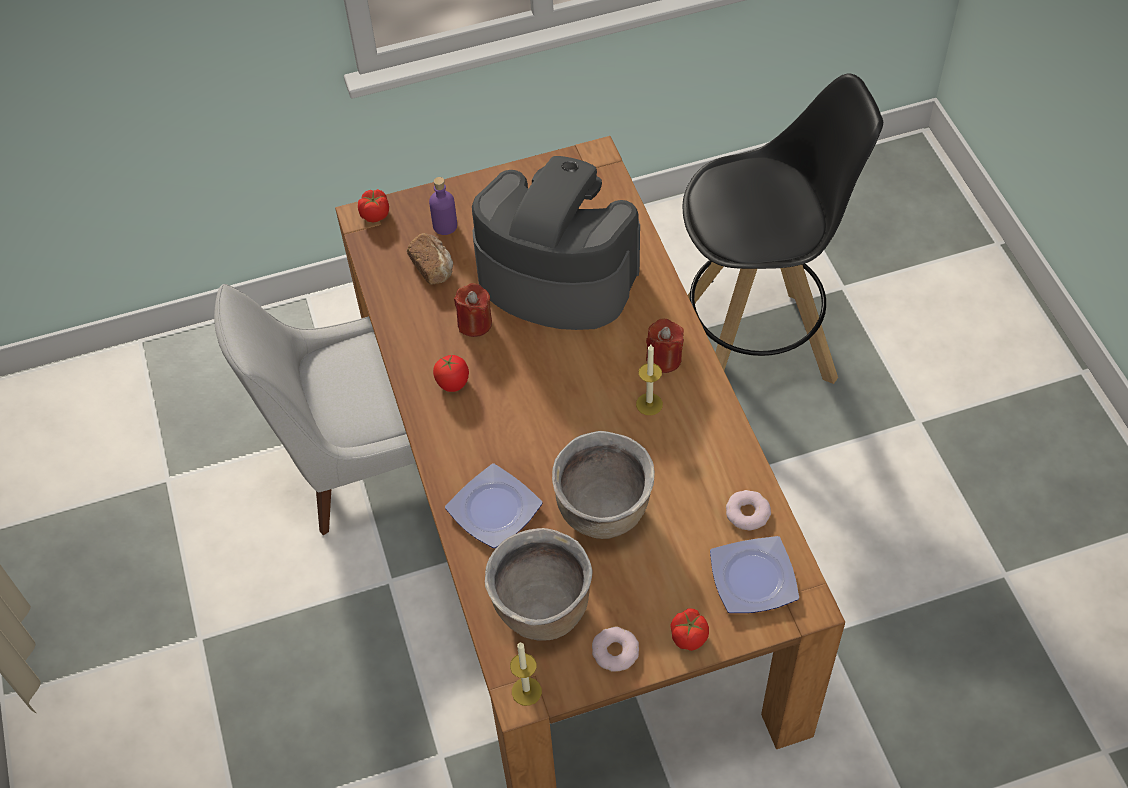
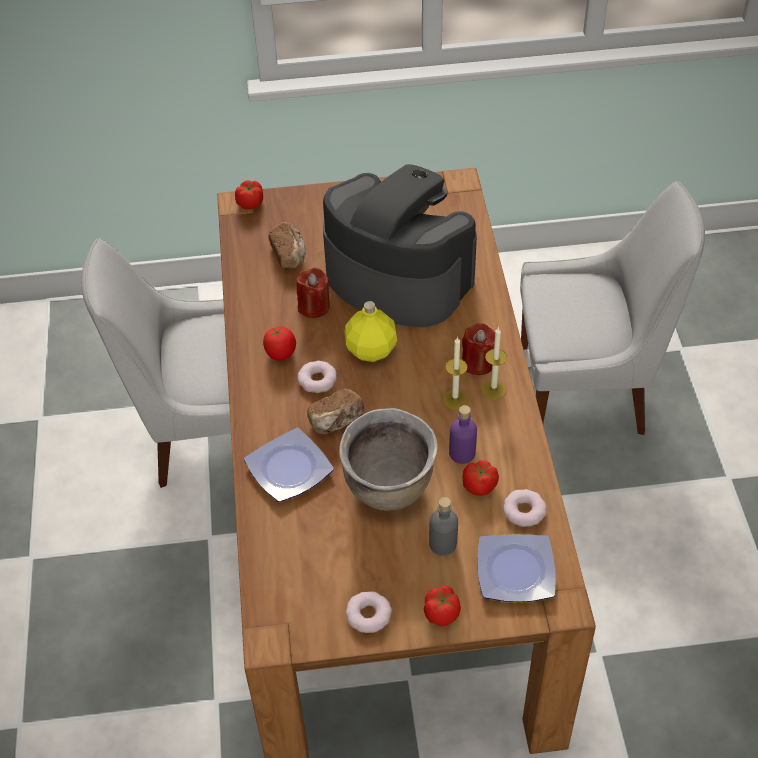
camera: 10 degrees right, 5 degrees down
(445, 226) = (309, 221): purple bottle -> purple bottle (462, 453)
(499, 406) = (317, 380): none -> donut
(526, 691) = (276, 636): candle -> candle (493, 390)
(531, 448) = (337, 421): none -> bread
(541, 610) = (309, 565): brown cooking pot -> none
(547, 363) = (370, 350): none -> yellow bottle
(673, 562) = (443, 544): none -> grey bottle
(696, 494) = (480, 486): none -> tomato
(755, 348) = (587, 389): black stool -> white chair

